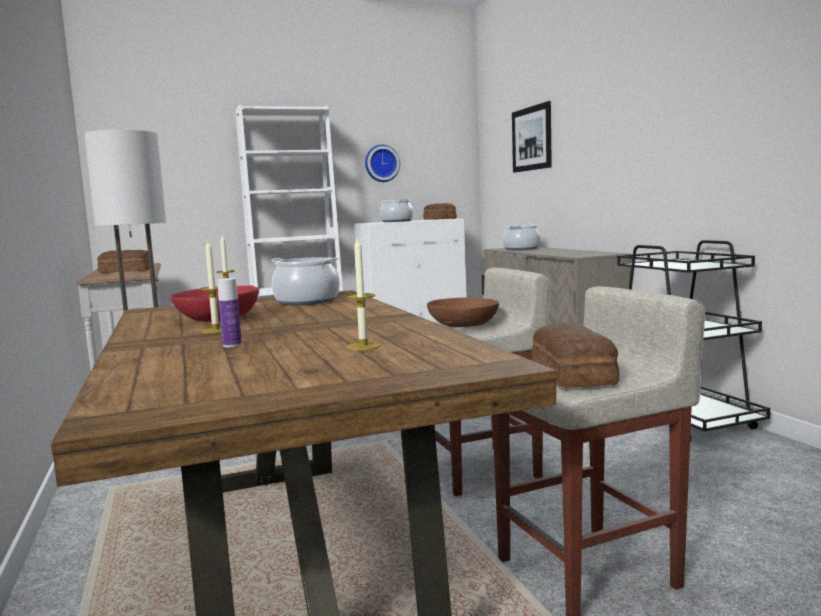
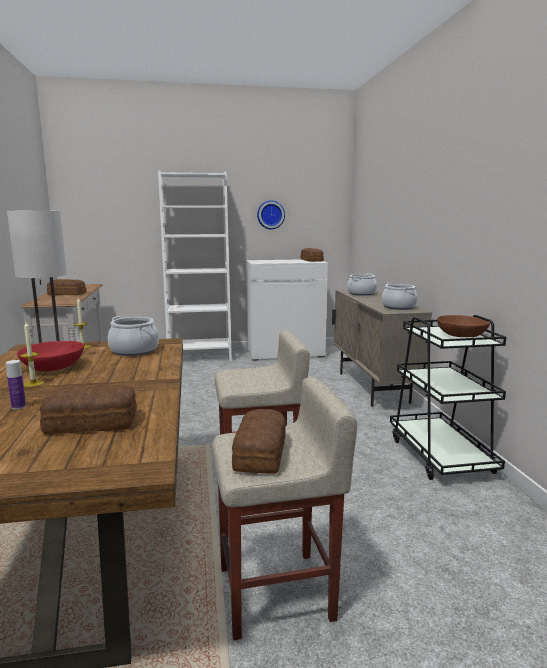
camera: 10 degrees right, 5 degrees up
(363, 346) = (92, 424): candle -> bread
(397, 221) = (276, 261): cooking pot -> cooking pot (398, 307)
(463, 325) = (248, 377): brown bowl -> brown bowl (461, 335)
(531, 138) = (381, 204): picture -> none

